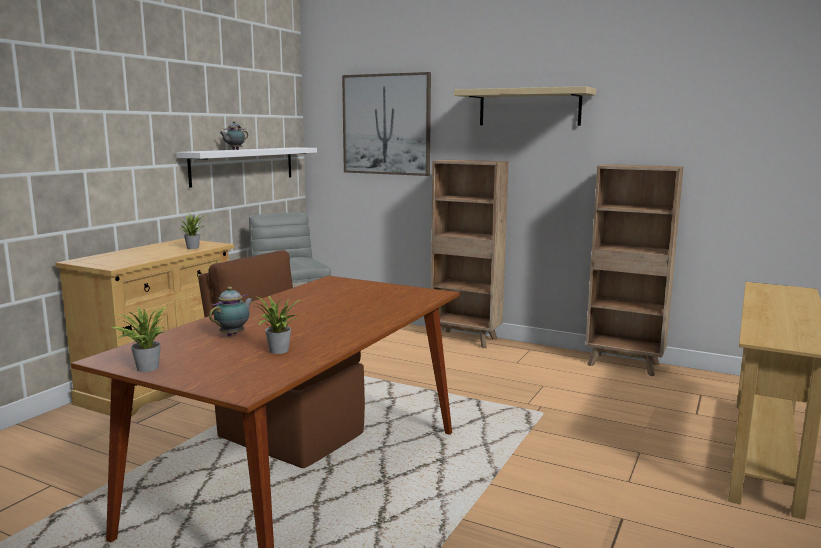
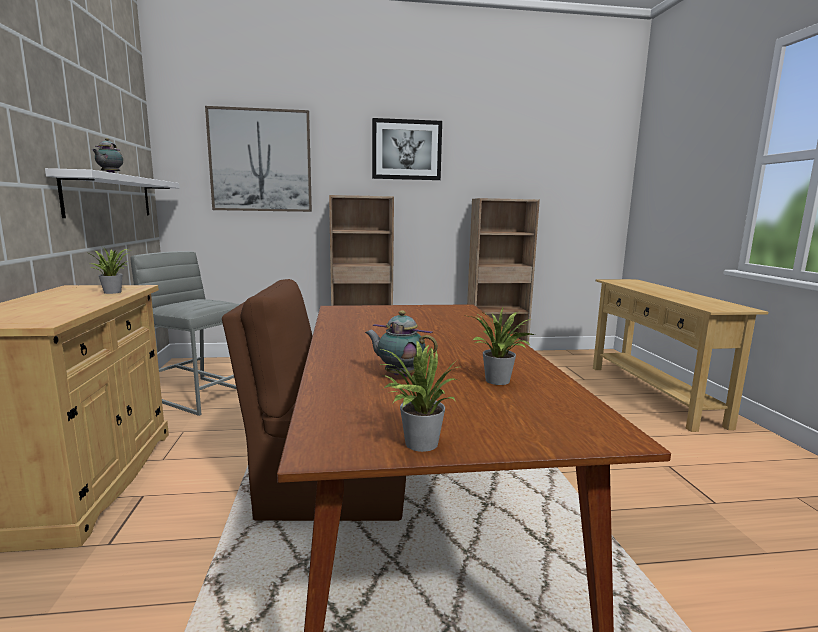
camera: 35 degrees left, 0 degrees up
(234, 334) = (399, 375): teapot -> teapot turned 60 degrees counterclockwise
(529, 107) = (406, 150): beige shelf -> picture

